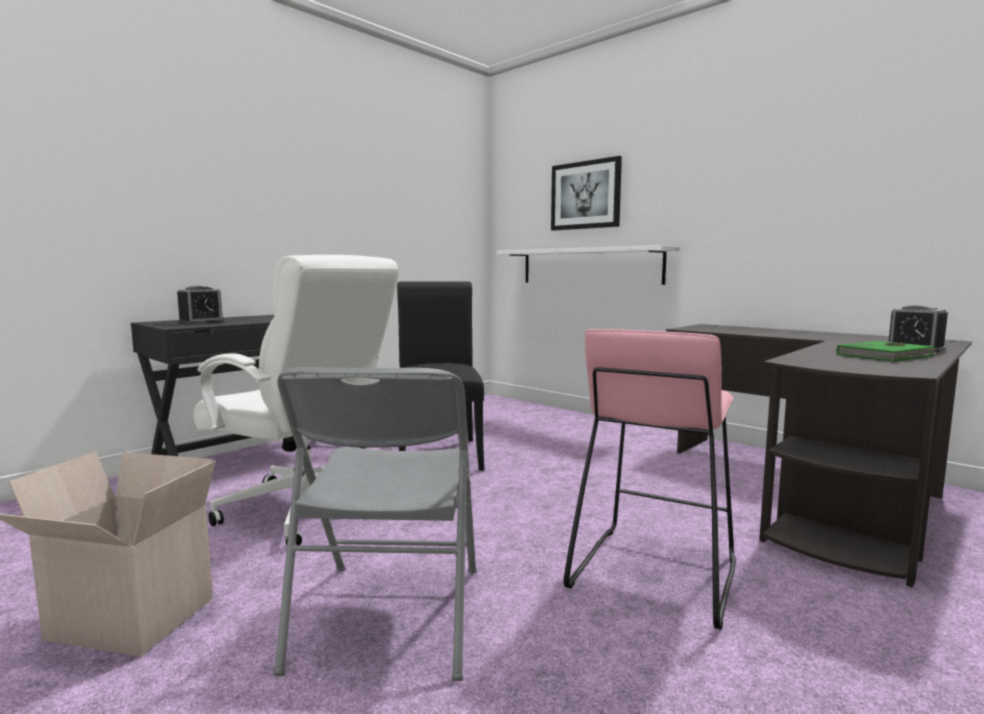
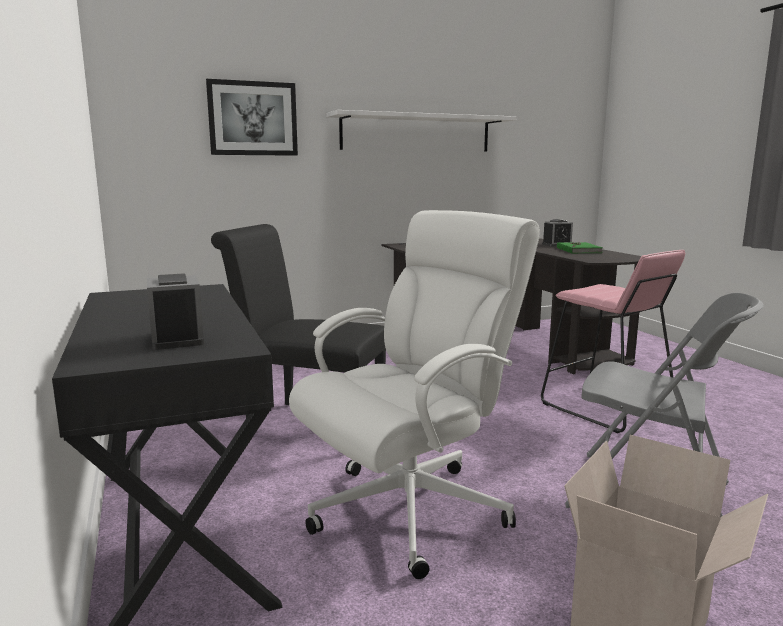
camera: 65 degrees left, 5 degrees up
(589, 266) = (263, 196): white shelf -> white shelf (416, 133)

